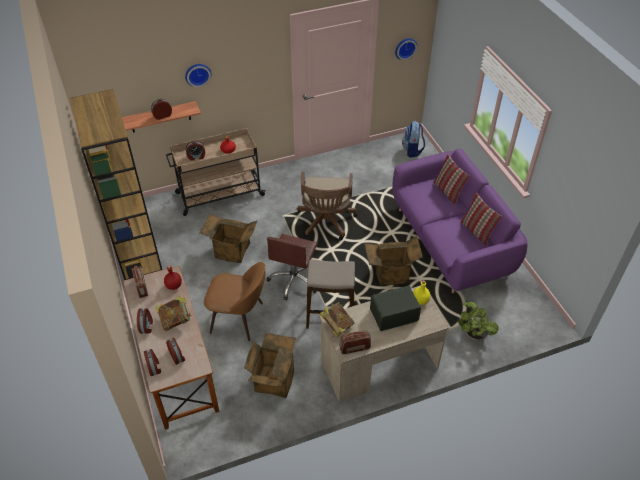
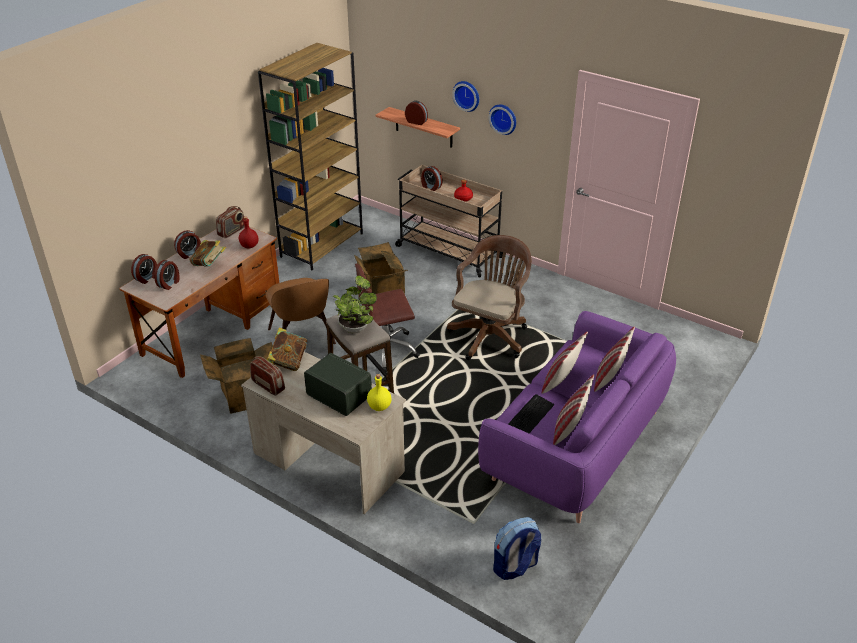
camera: 55 degrees right, 10 degrees down
(326, 223) = (490, 335): brown office chair -> brown office chair turned 150 degrees clockwise
(391, 274) = (467, 416): cardboard box -> none
(405, 48) = (729, 194): wall clock -> wall clock (503, 118)
(412, 150) = (691, 348): backpack -> backpack (515, 566)
(434, 212) = (561, 381): none -> pillow
(455, 241) = (530, 415): none -> keyboard
(474, 334) = (445, 526): potted plant -> potted plant (355, 327)

